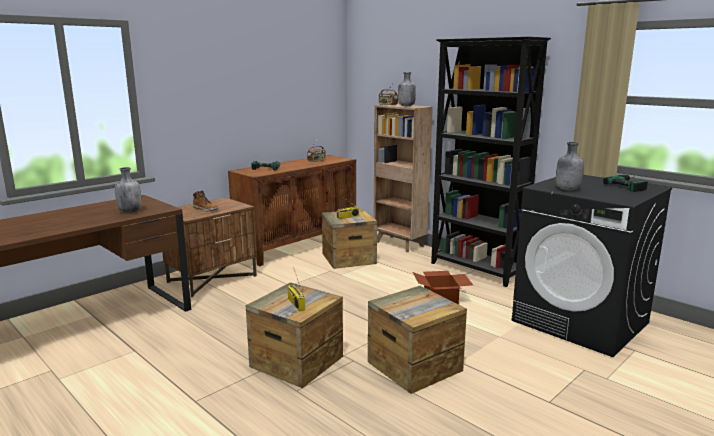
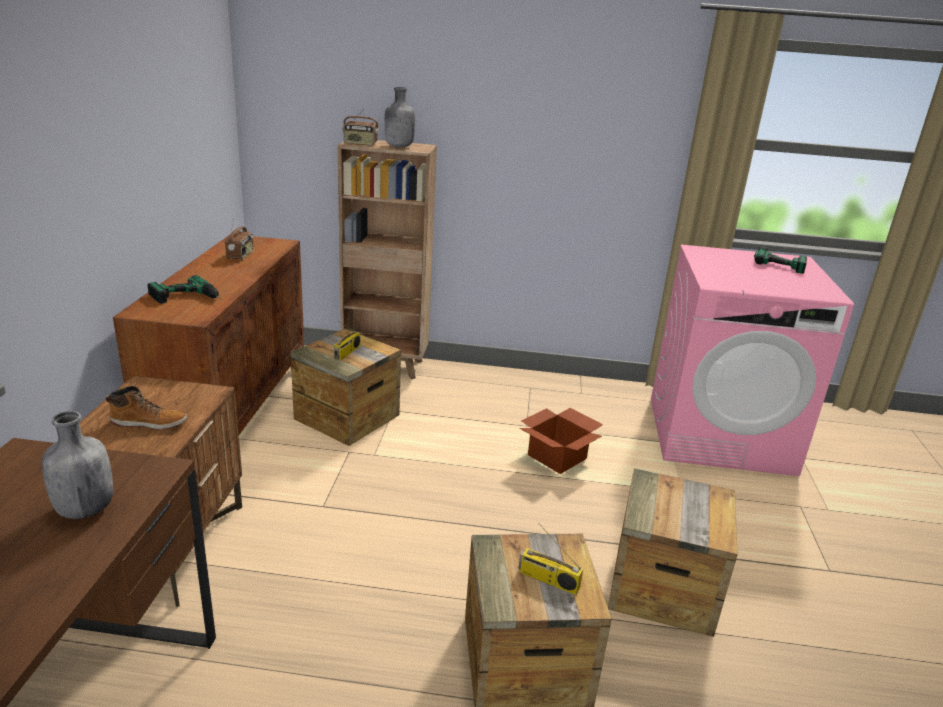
camera: 40 degrees left, 10 degrees up
(477, 270) = (533, 386): black bookcase -> none
(567, 189) = (746, 283): grey bottle -> none
(581, 322) = (720, 435): black washing machine -> pink washing machine

